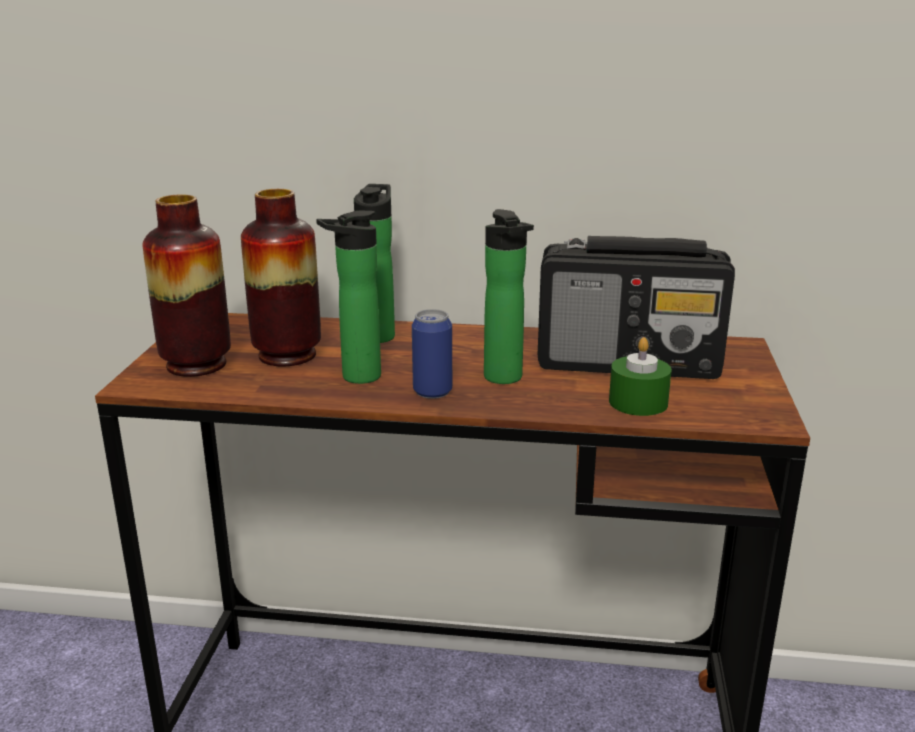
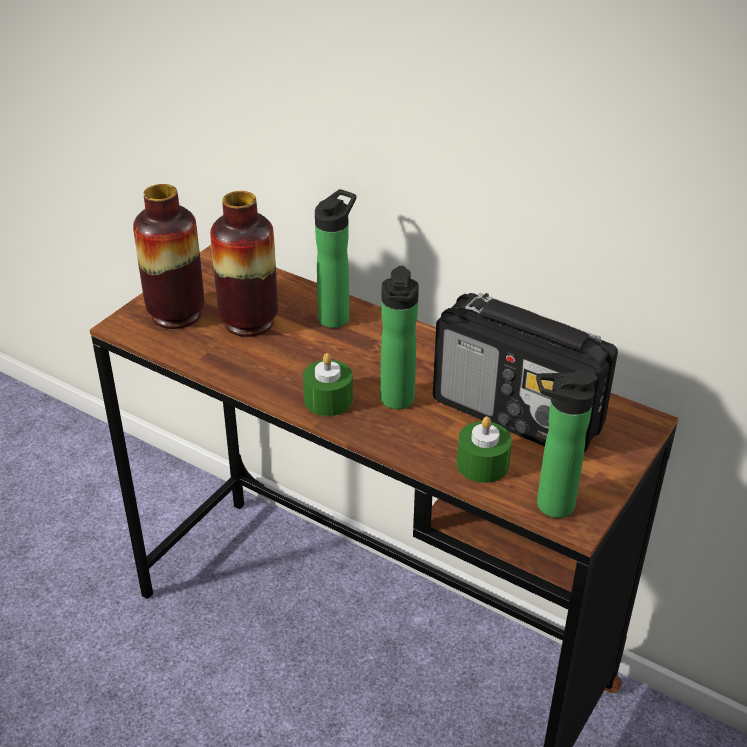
camera: 25 degrees right, 15 degrees up
(355, 377) = (282, 365): bottle -> bottle (549, 505)
(432, 391) = (328, 400): can -> green candle

